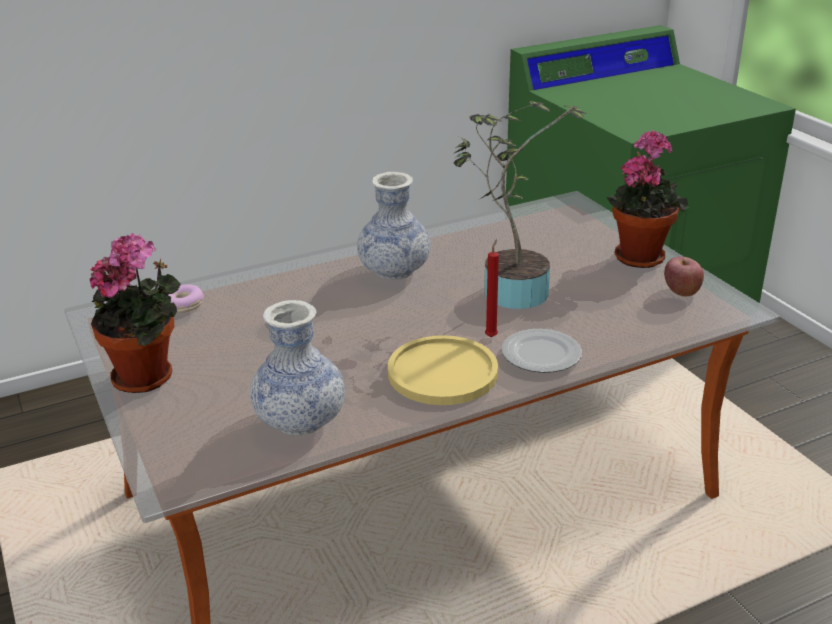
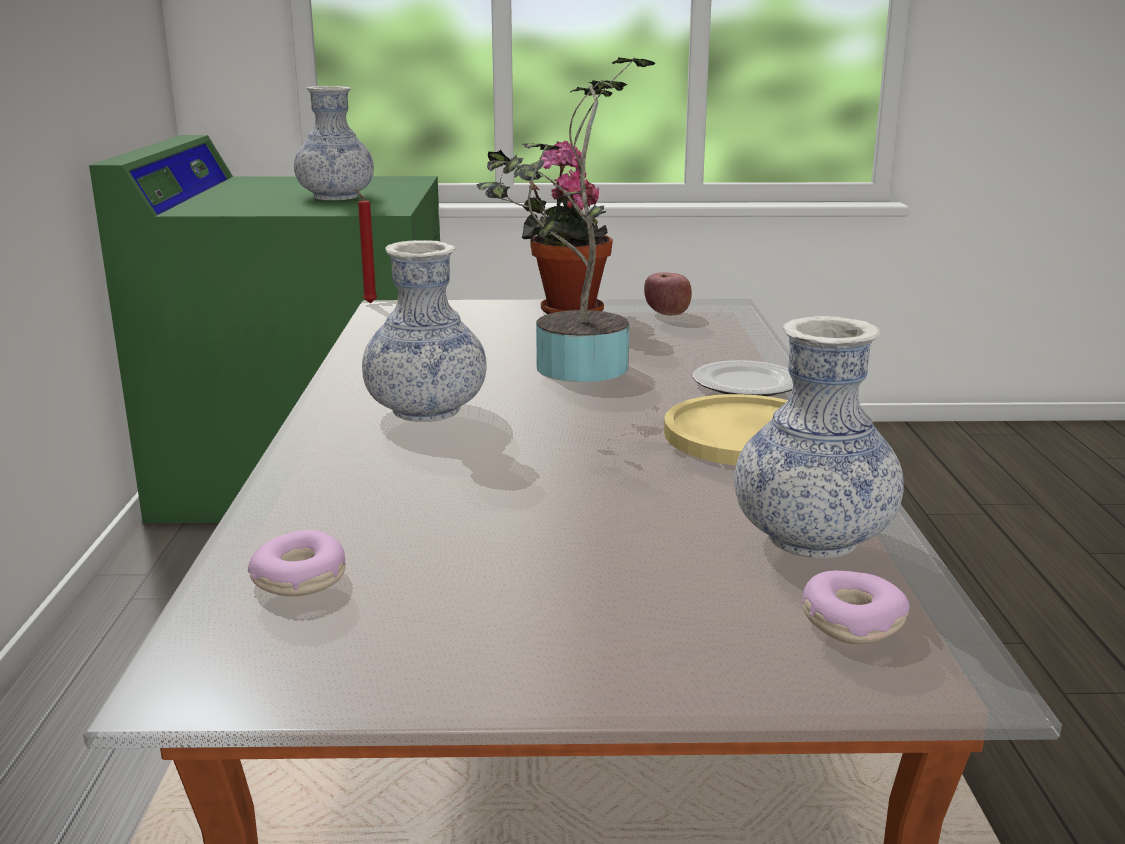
camera: 65 degrees left, 10 degrees down
(148, 376) = (552, 653): potted plant -> none
(211, 446) = (851, 622): none -> donut
(491, 336) = (677, 396): red candle -> red candle (369, 303)
(656, 108) = (336, 197): none -> vase

